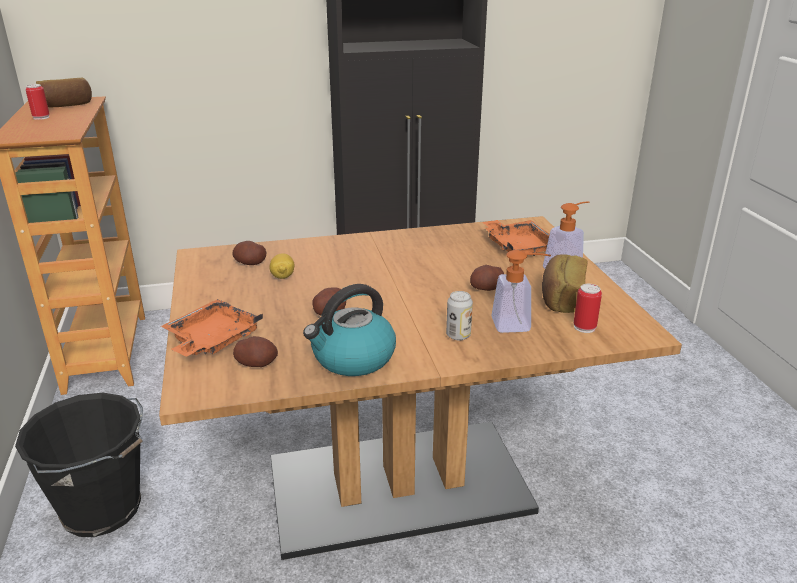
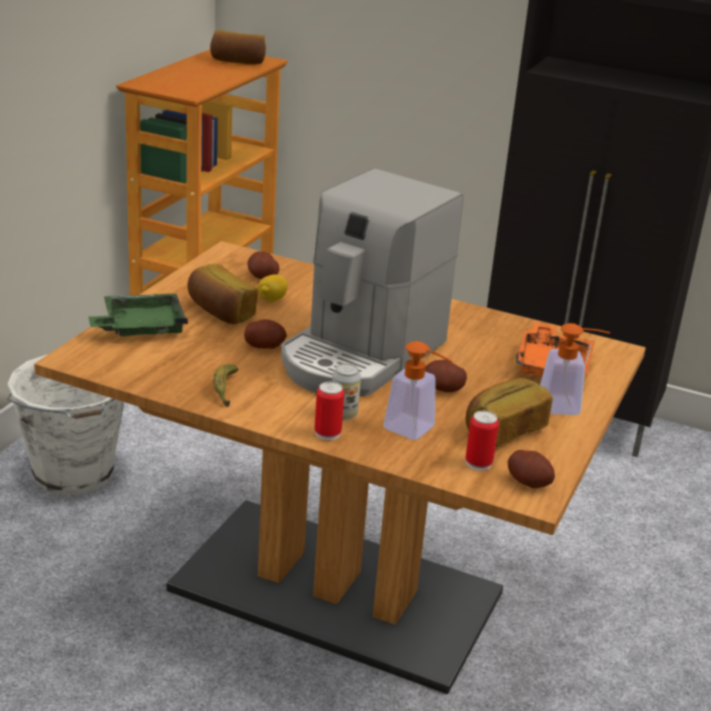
camera: 35 degrees right, 0 degrees up
(41, 117) = (197, 69): can -> can (327, 433)
(104, 510) = (74, 475): black bucket -> white bucket
(212, 340) = (141, 327): orange tray -> green tray
(256, 363) = (147, 359): potato -> potato (529, 482)
(258, 301) = (220, 312): none -> bread
(352, 358) = (224, 390): kettle -> banana
(404, 289) = (361, 355): none -> coffee machine

